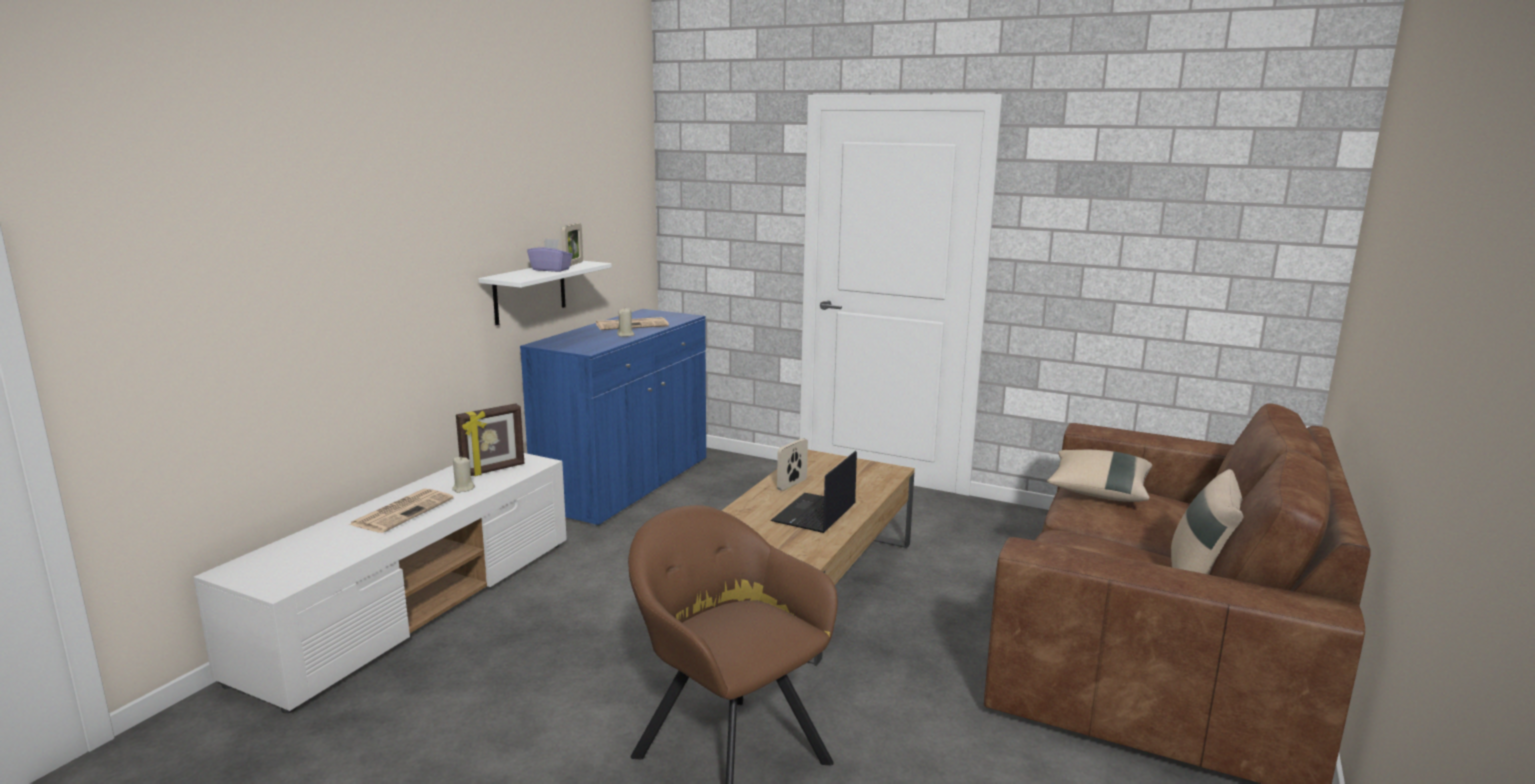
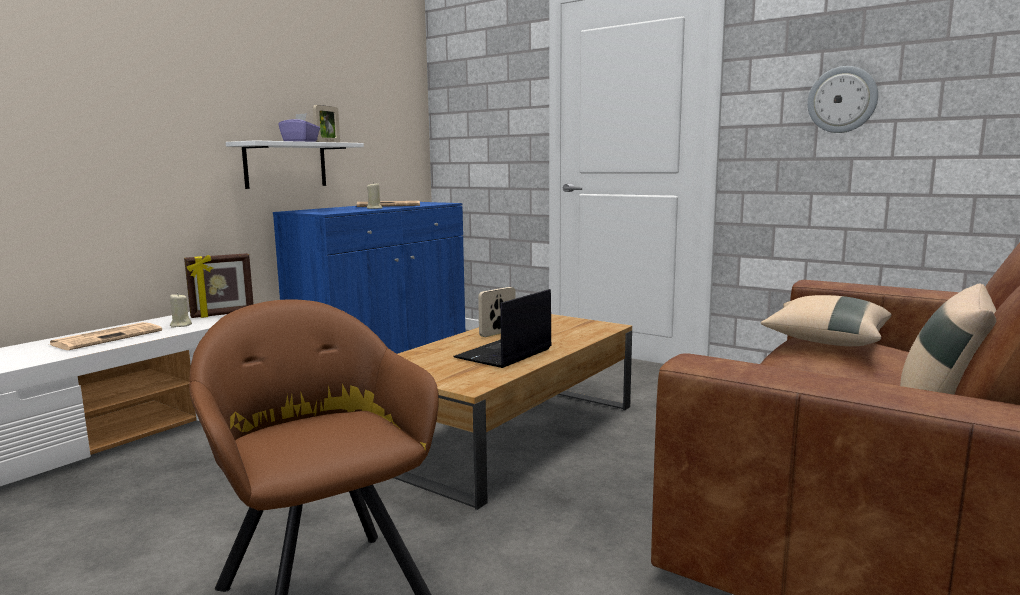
camera: 10 degrees right, 5 degrees down
(1107, 246) = (842, 100): none -> wall clock

